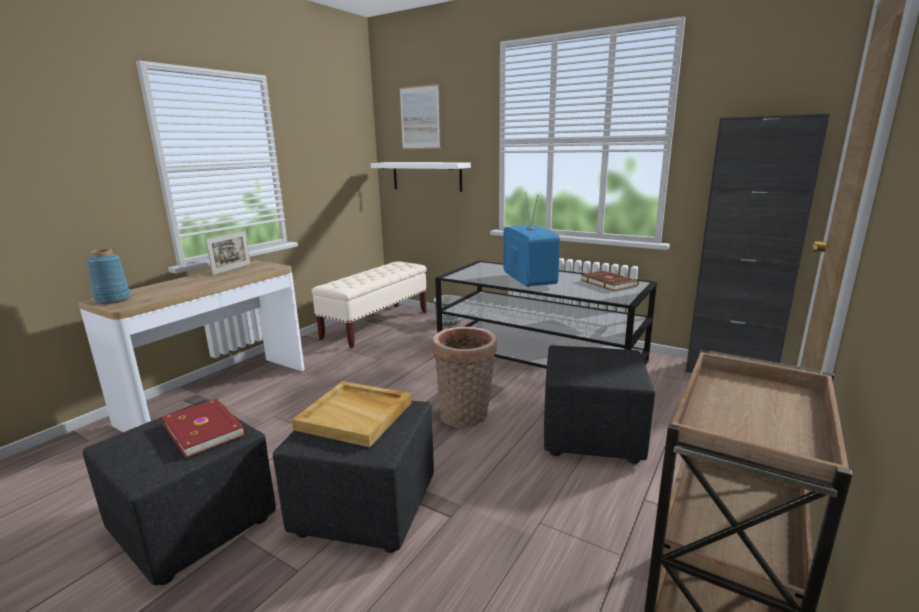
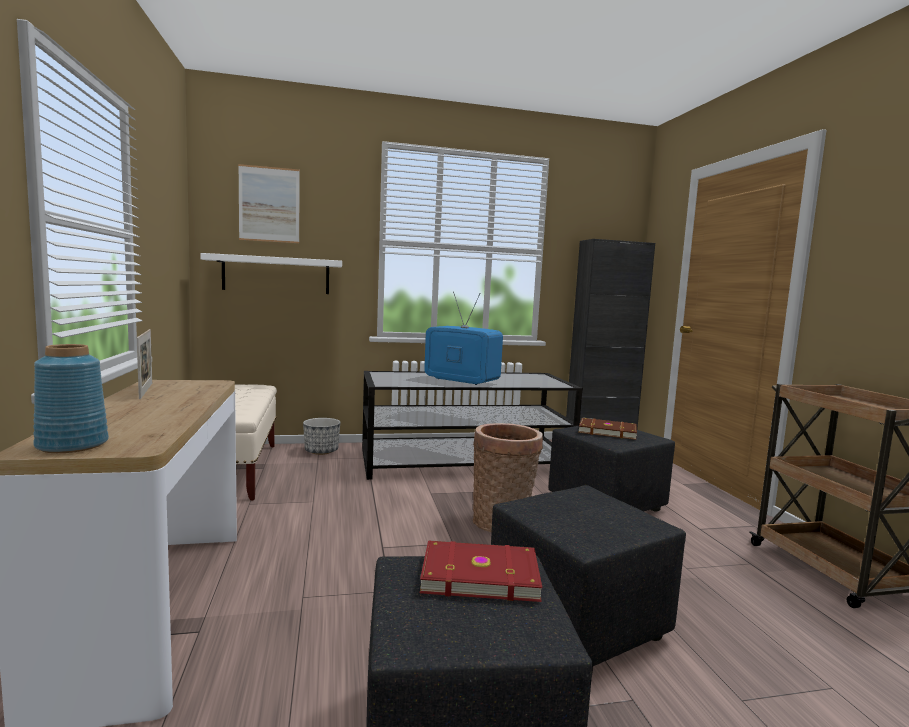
camera: 45 degrees left, 10 degrees down
(356, 415) = (572, 510): beige tray -> none
(609, 283) = (522, 376): brown book -> brown book (607, 431)

